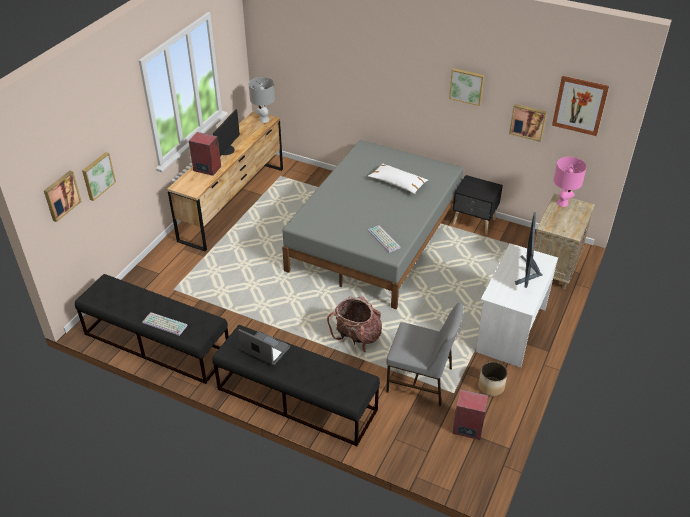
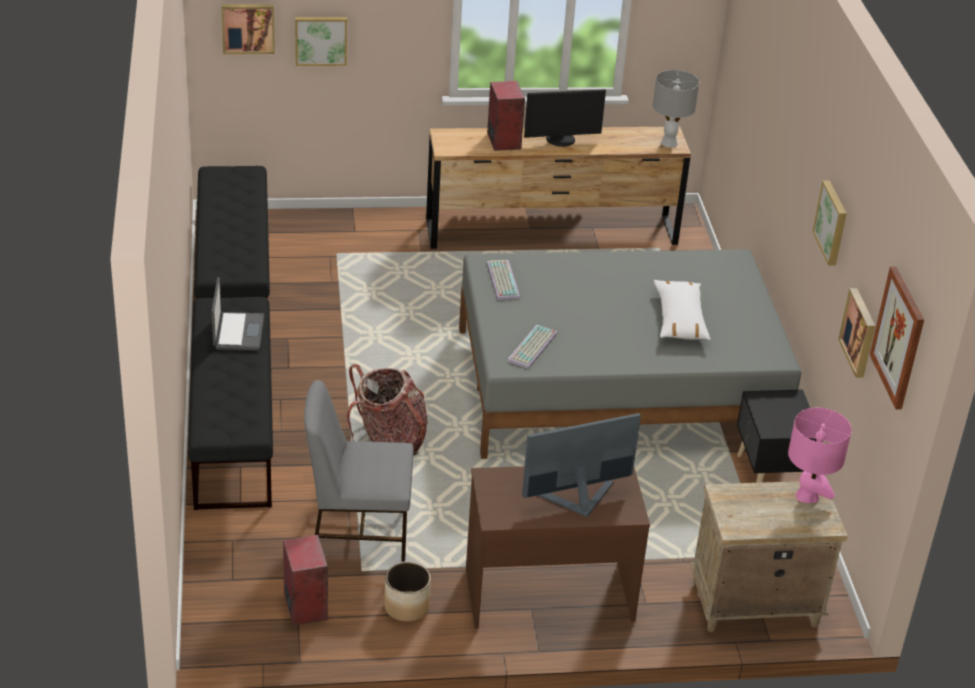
camera: 55 degrees right, 5 degrees down
(164, 324) = (215, 241): keyboard -> keyboard (501, 280)
(420, 381) = (358, 530): grey chair -> grey chair turned 105 degrees clockwise
(510, 329) = (548, 593): white desk -> brown desk

